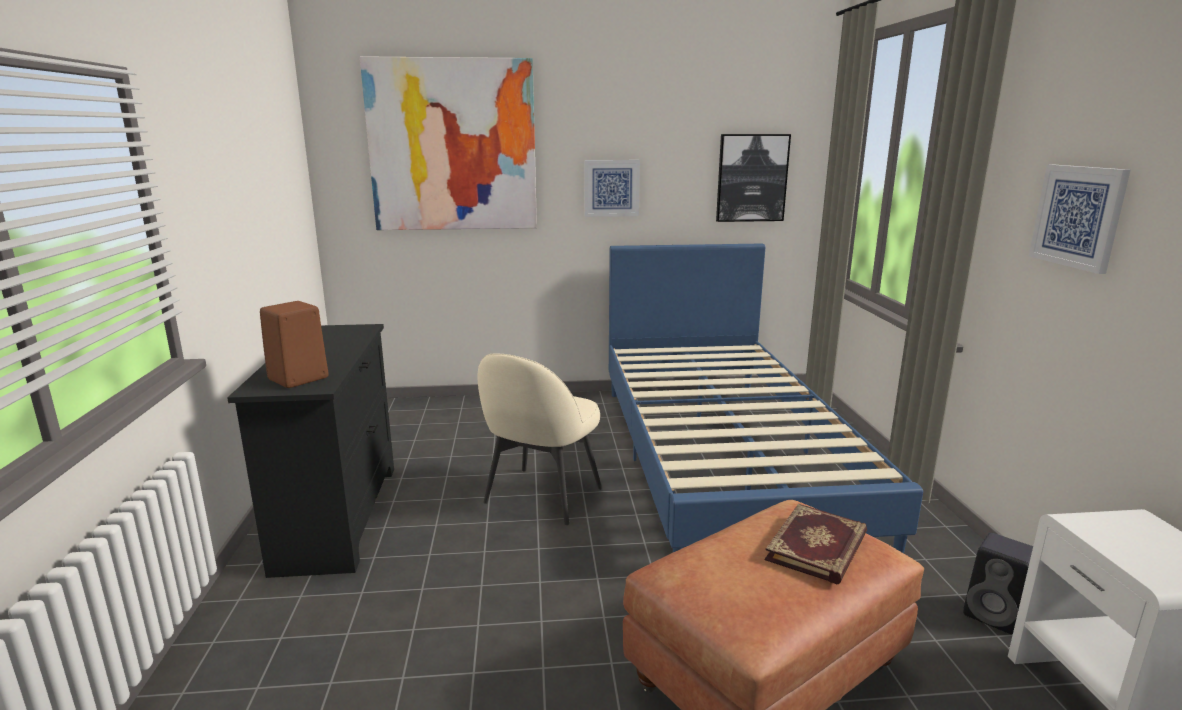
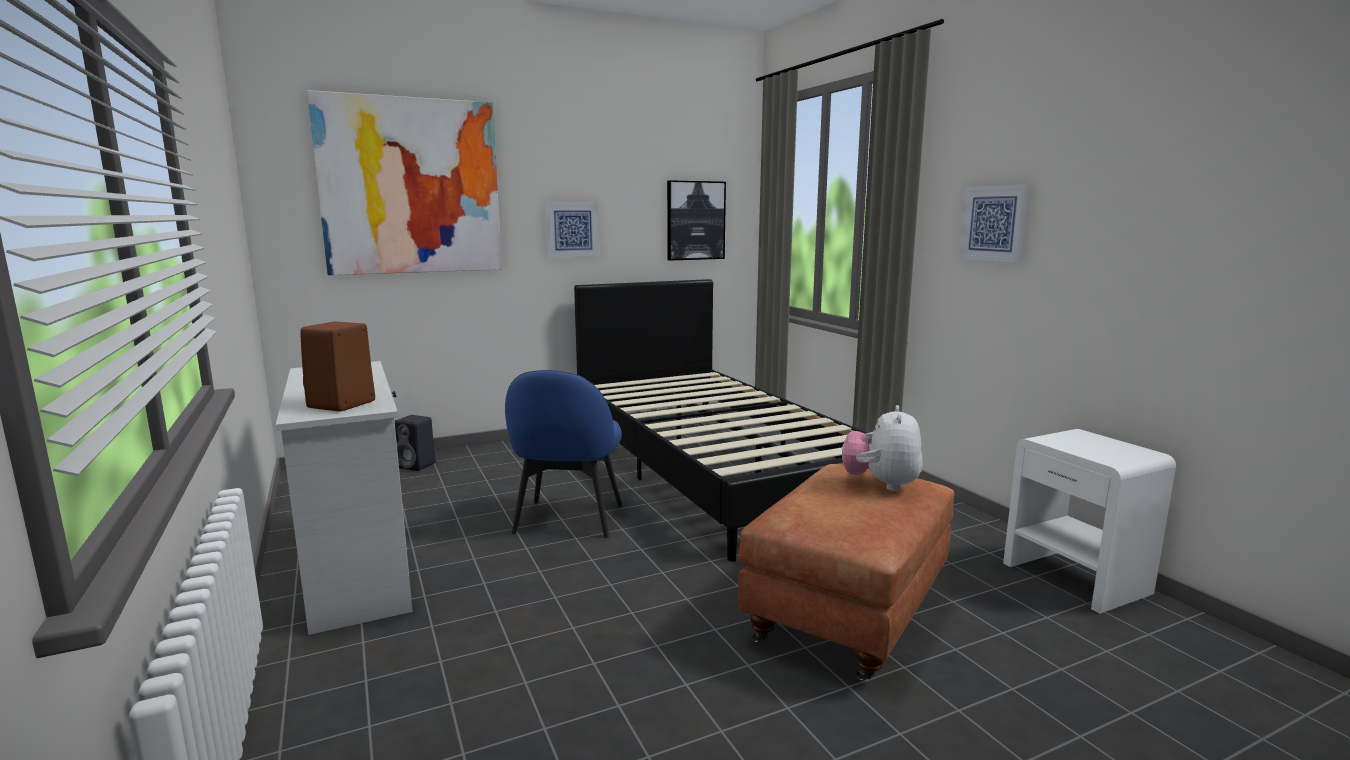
camera: 20 degrees left, 5 degrees down
(339, 515) = (358, 568): black dresser -> white dresser
(541, 497) = (568, 520): beige chair -> blue chair
(721, 459) = (714, 469): blue bed -> black bed
(818, 547) = (881, 484): book -> plush toy
(995, 615) = (981, 540): black speaker -> black speaker (417, 465)

